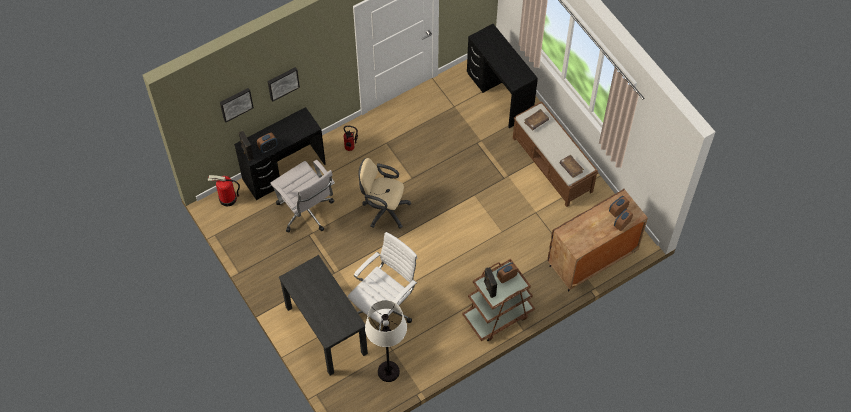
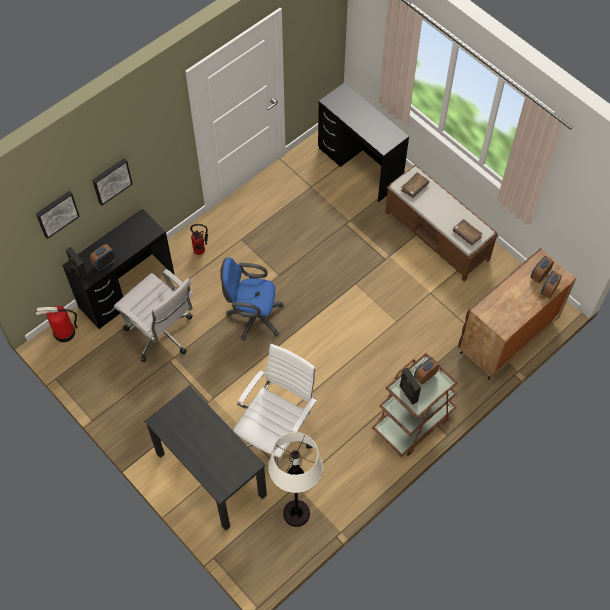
camera: 10 degrees left, 0 degrees up
(383, 209) = (252, 317): beige office chair -> blue office chair

